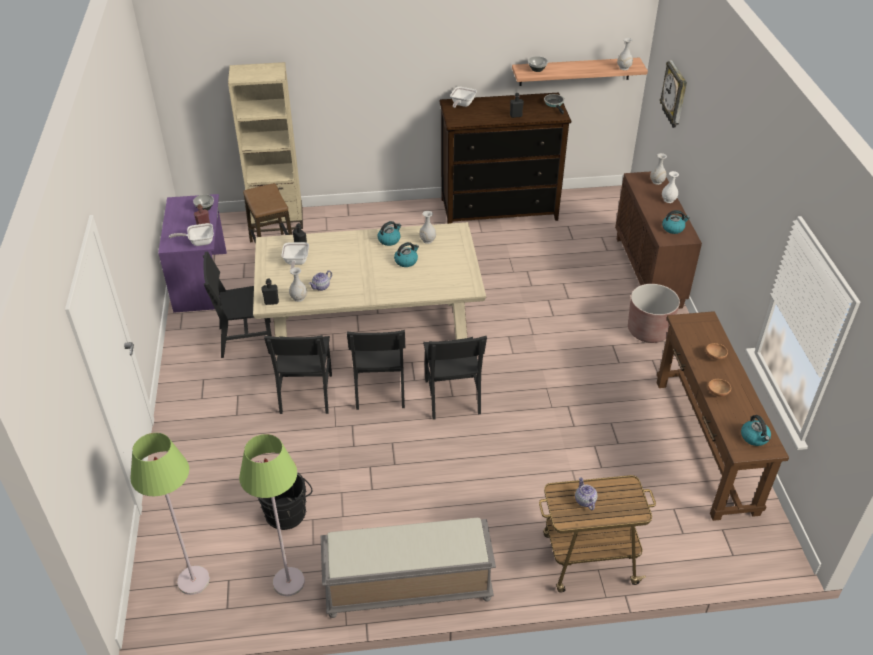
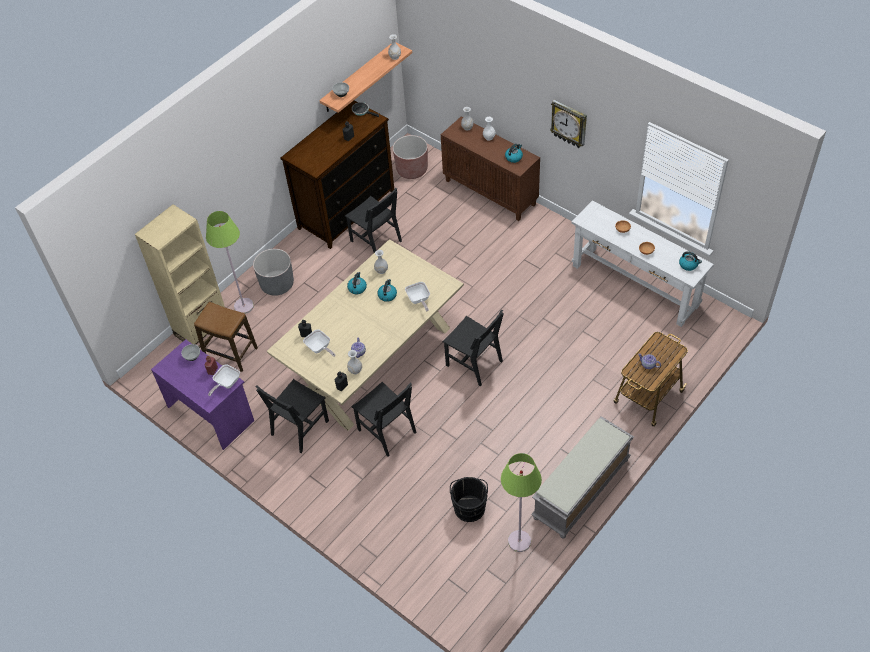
camera: 40 degrees left, 10 degrees up
(193, 581) = (468, 587): green floor lamp -> green floor lamp (244, 306)
(372, 226) = (277, 284): none -> grey planter
(380, 389) = (427, 392): black chair -> black chair (376, 241)
(462, 105) = (302, 152): frying pan -> frying pan (419, 300)
(648, 331) = (533, 234): brown planter -> brown planter (412, 169)
(675, 95) = (454, 62): wall clock -> wall clock (569, 124)
(704, 444) = (634, 285): brown console table -> white console table

